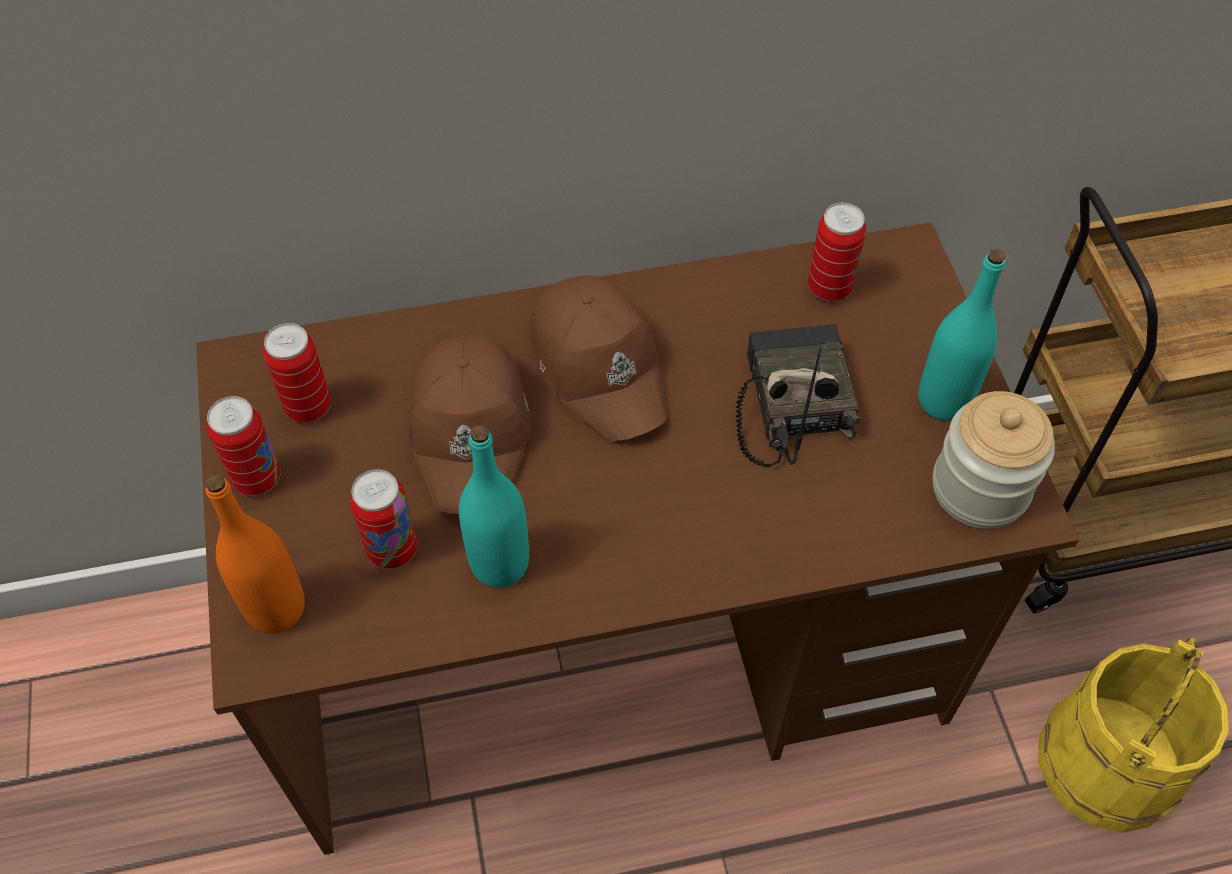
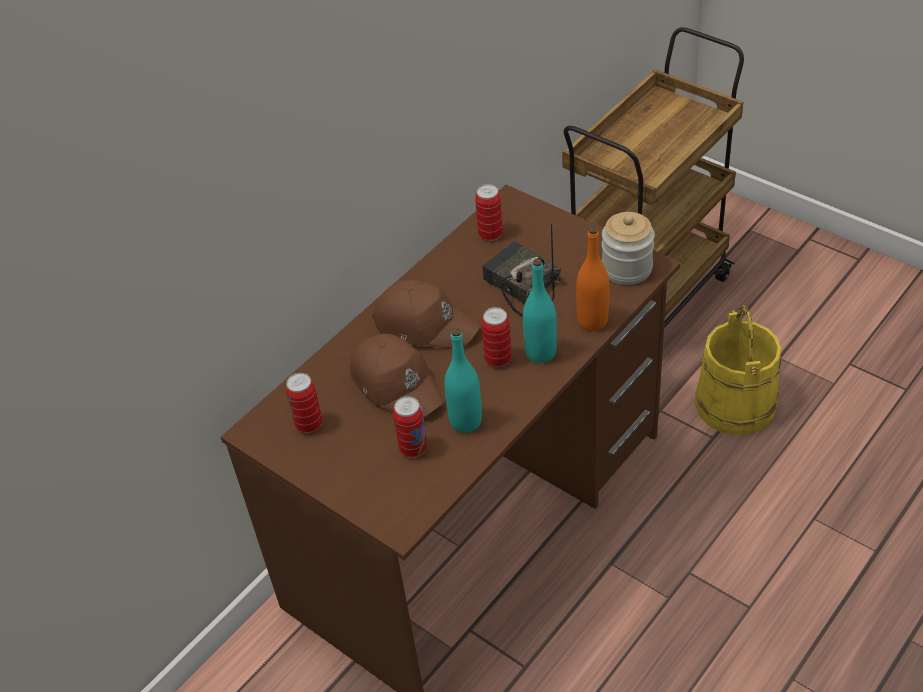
camera: 35 degrees left, 10 degrees down
(257, 478) = (318, 465): can -> can (498, 359)
(276, 608) = (387, 503): orange bottle -> orange bottle (592, 321)
(944, 401) = (581, 246): turquoise bottle -> turquoise bottle (540, 353)

